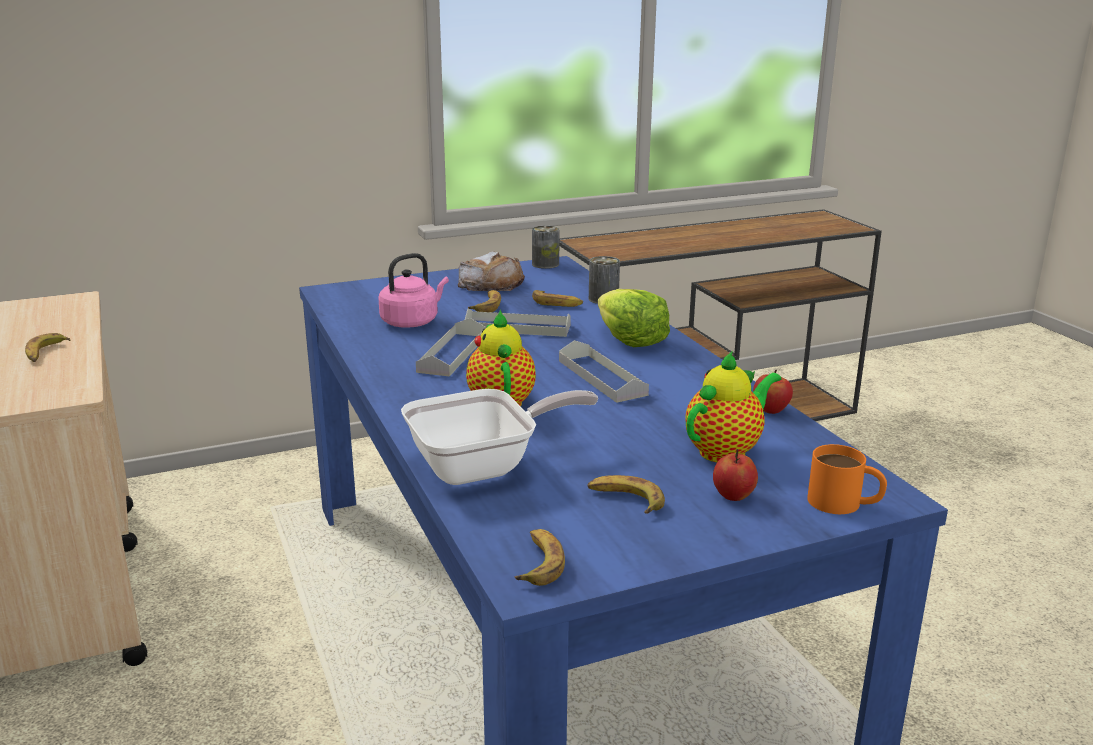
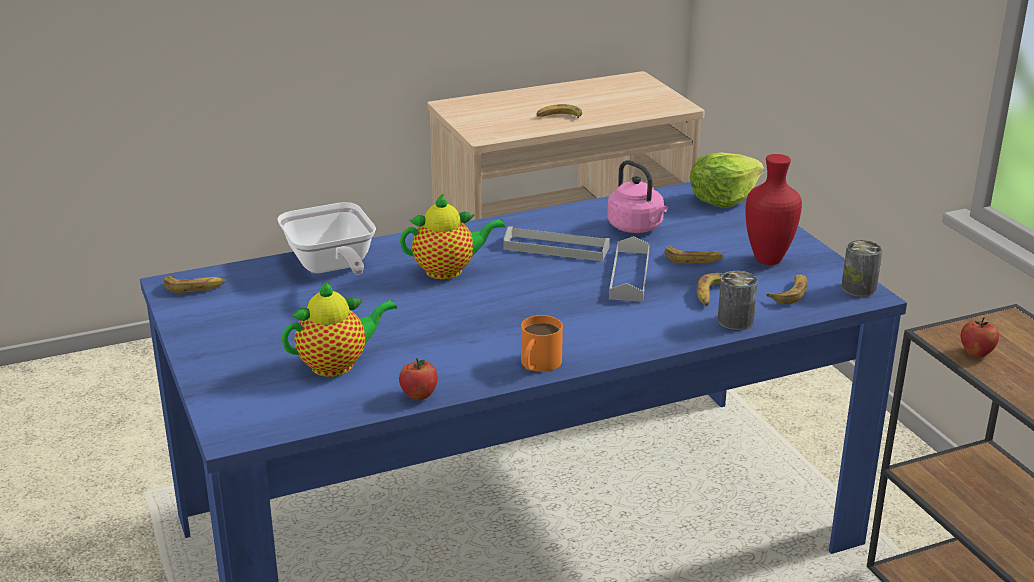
camera: 90 degrees right, 5 degrees up
(490, 283) = (769, 259): bread -> red vase
(602, 377) = (500, 315): grey tray -> none
(625, 500) = (265, 318): banana -> banana (790, 293)
(630, 340) = (602, 332): lettuce -> lettuce (723, 198)
(726, 450) = (337, 365): teapot -> teapot turned 75 degrees counterclockwise
(733, 496) = (258, 361): apple -> apple (976, 353)
(844, 503) = (231, 409): orange mug -> orange mug (537, 365)

